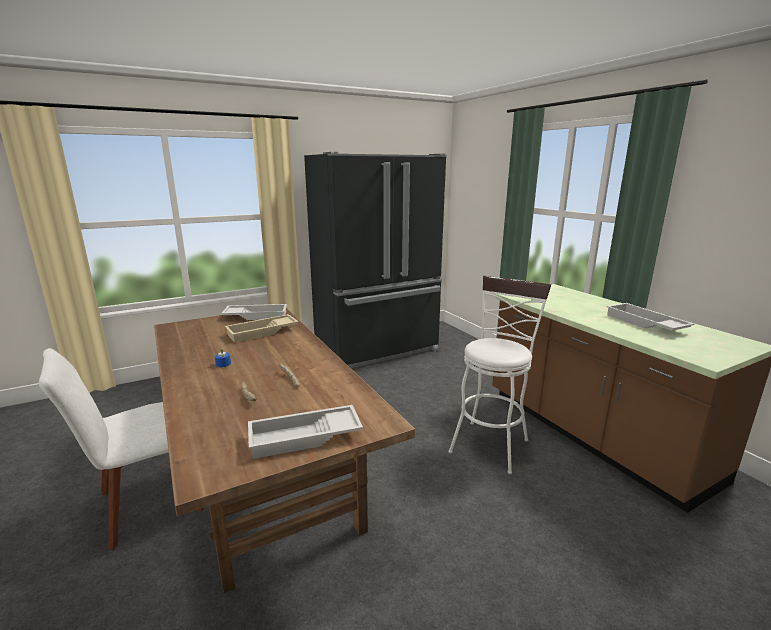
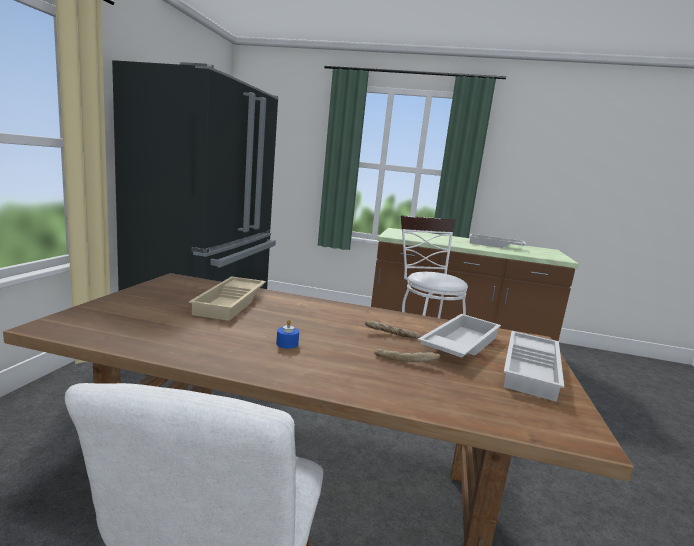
camera: 50 degrees left, 5 degrees down
(256, 315) = (166, 288): white tray -> white tray (458, 344)

